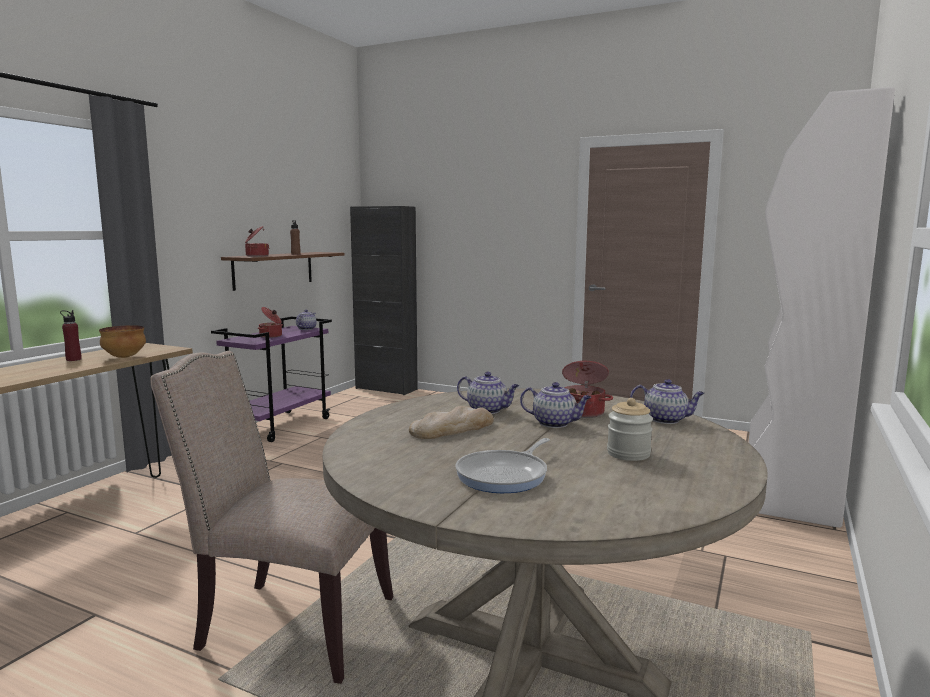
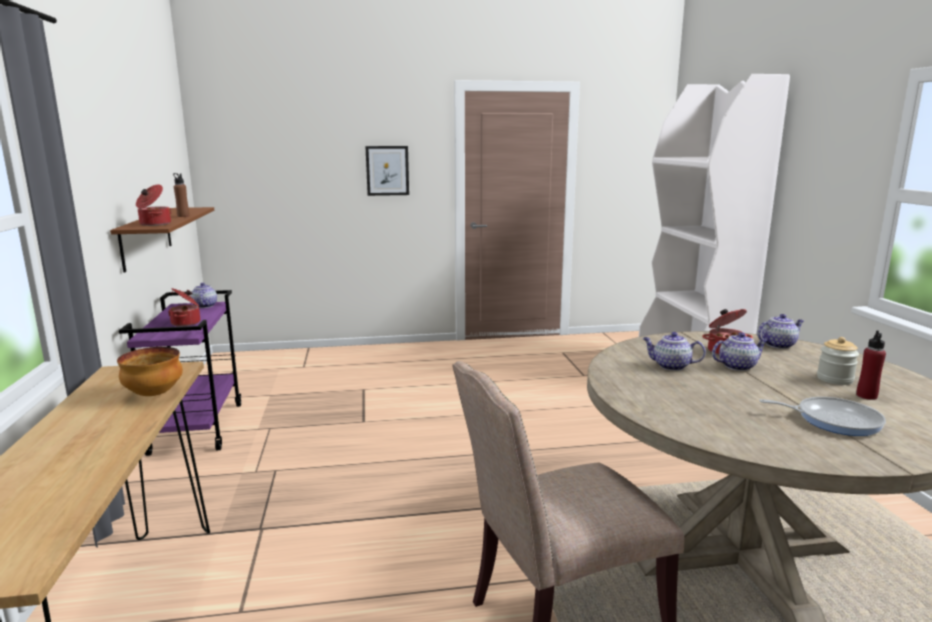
camera: 35 degrees left, 5 degrees up
(73, 359) = (85, 415): red bottle -> red bottle (866, 396)
(386, 389) = (250, 356): black cabinet -> none
(452, 429) = (698, 391): bread -> none
(488, 410) = (670, 366): teapot -> teapot turned 150 degrees counterclockwise
(505, 475) = (833, 420): frying pan -> frying pan turned 75 degrees counterclockwise
(512, 228) = (387, 170): none -> picture

